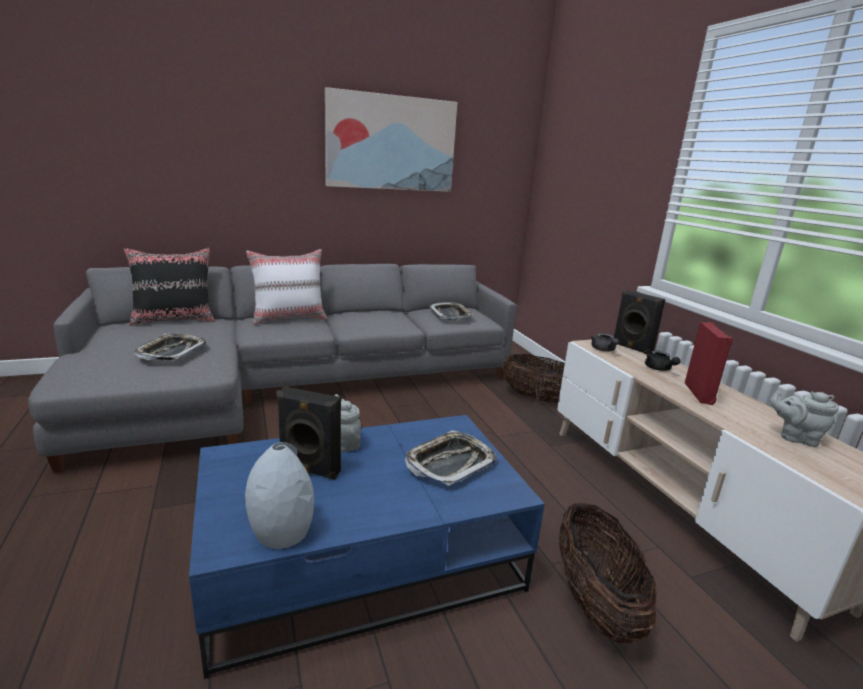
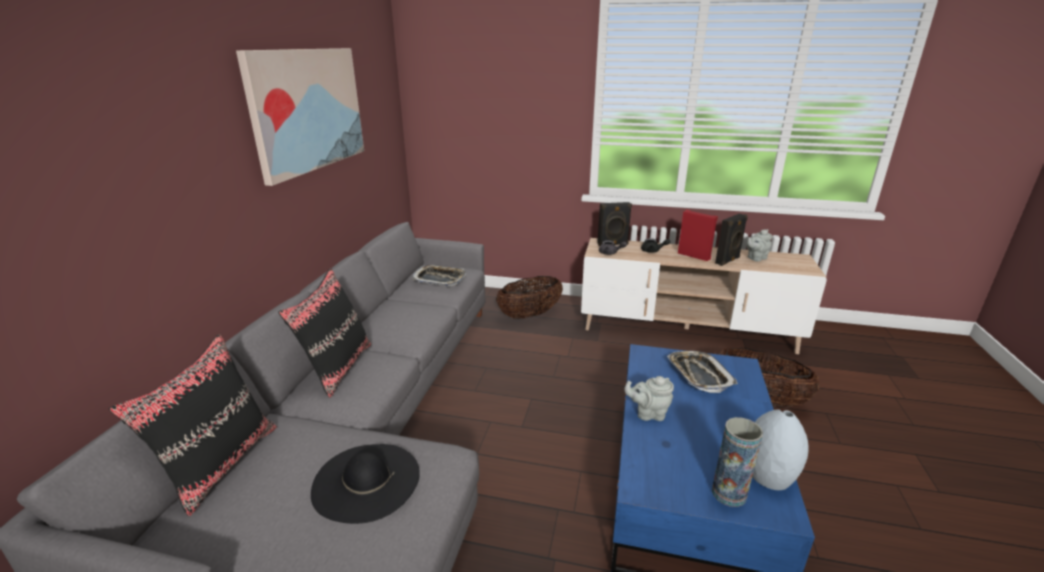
camera: 55 degrees left, 5 degrees up
(171, 351) = (366, 481): tray -> black hat
(238, 506) = (728, 493): none -> vase
(289, 318) = (337, 367): white pillow -> black pillow
(309, 470) = (686, 442): black speaker -> black speaker (728, 261)

